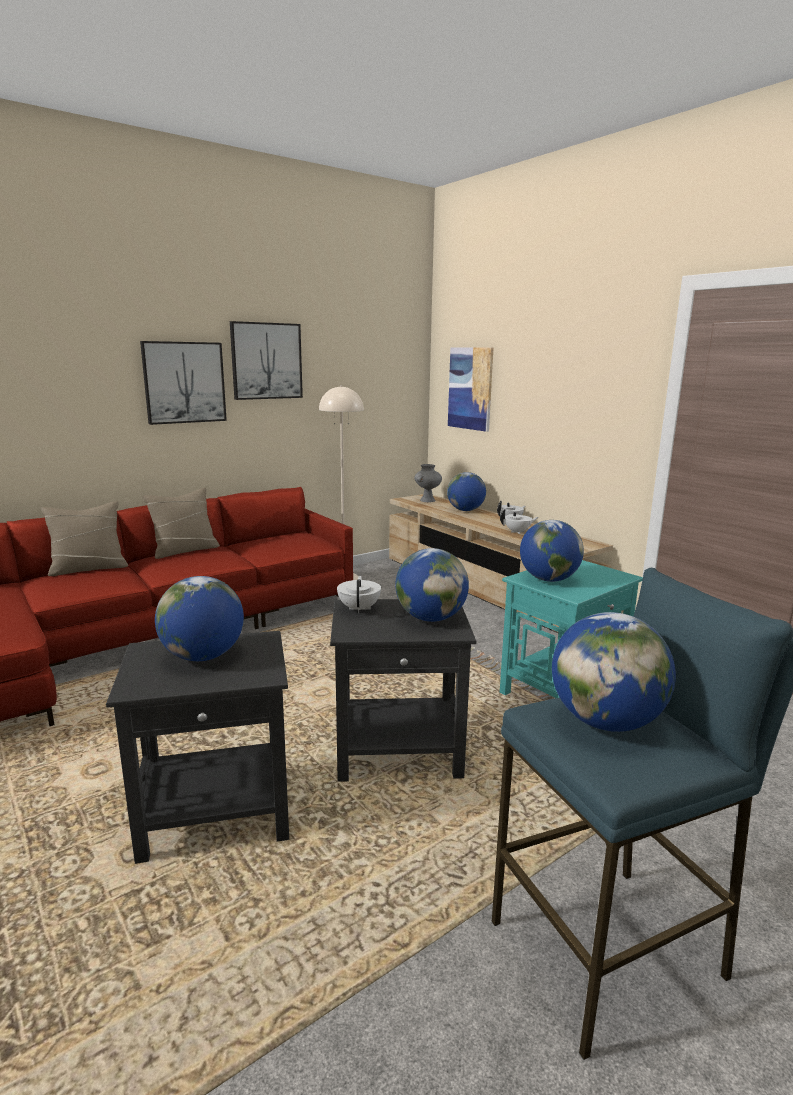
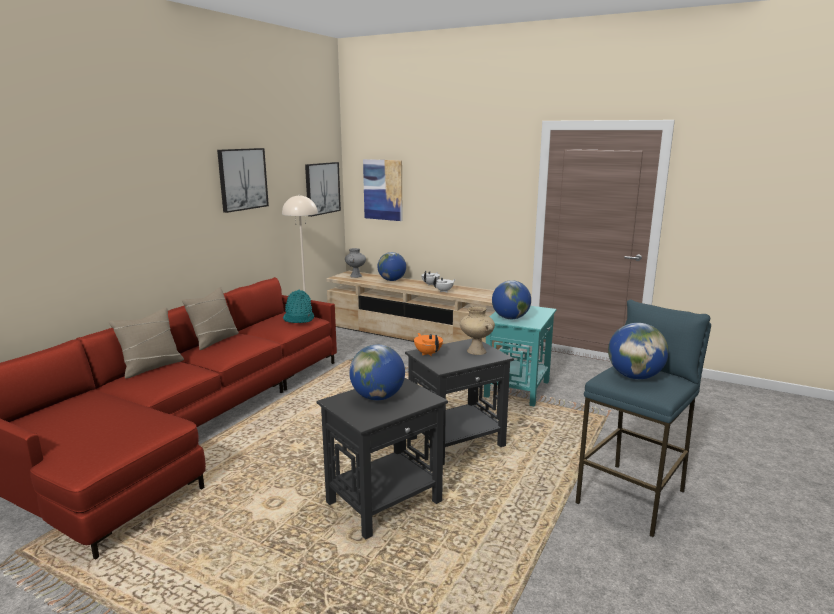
camera: 25 degrees left, 0 degrees up
(184, 382) = (189, 202): picture -> picture (322, 188)
(302, 541) = (298, 319): none -> turquoise hat
(359, 608) = (428, 353): white teapot -> orange teapot
(430, 618) = (475, 351): globe -> beige vase

